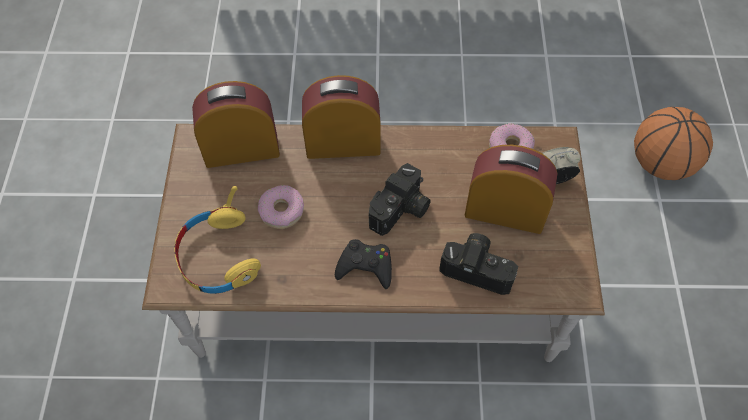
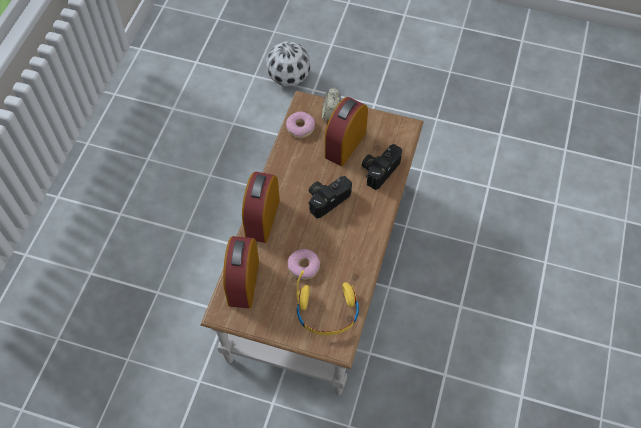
camera: 75 degrees left, 0 degrees up
(365, 266) = (360, 228): black game controller -> none
(401, 211) = (327, 198): camera -> camera turned 90 degrees counterclockwise
(661, 164) = (288, 79): basketball -> football

